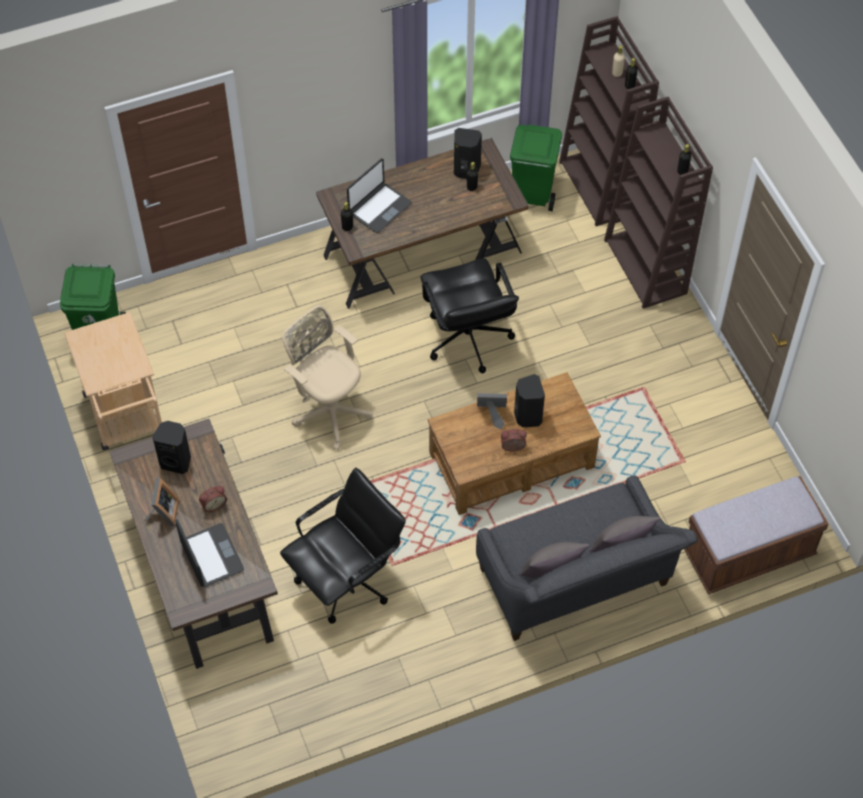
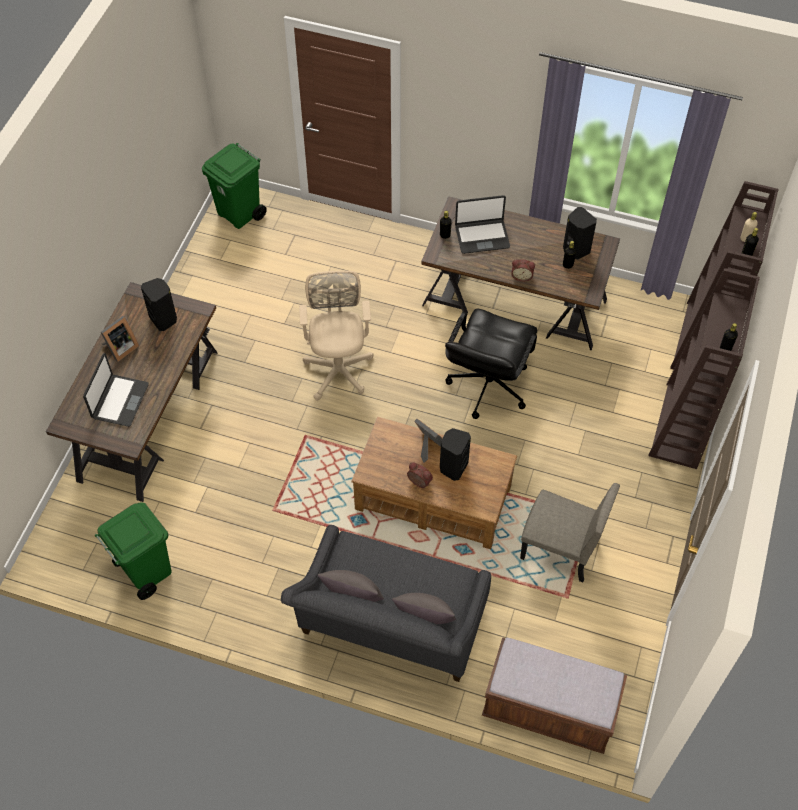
camera: 40 degrees right, 0 degrees up
(126, 419) = (201, 280): beige cart -> none
(213, 504) = (157, 366): alarm clock -> alarm clock (522, 276)
(346, 580) = (232, 496): black office chair -> none
(531, 196) = (640, 313): green trash can -> green trash can (145, 571)
(645, 429) = (559, 549): none -> beige chair

